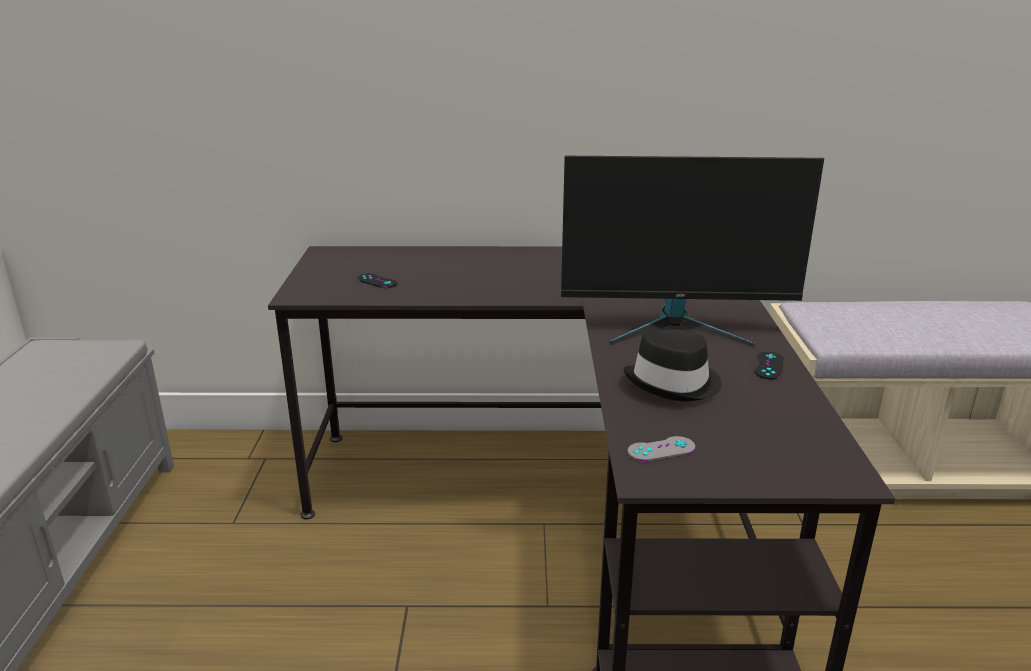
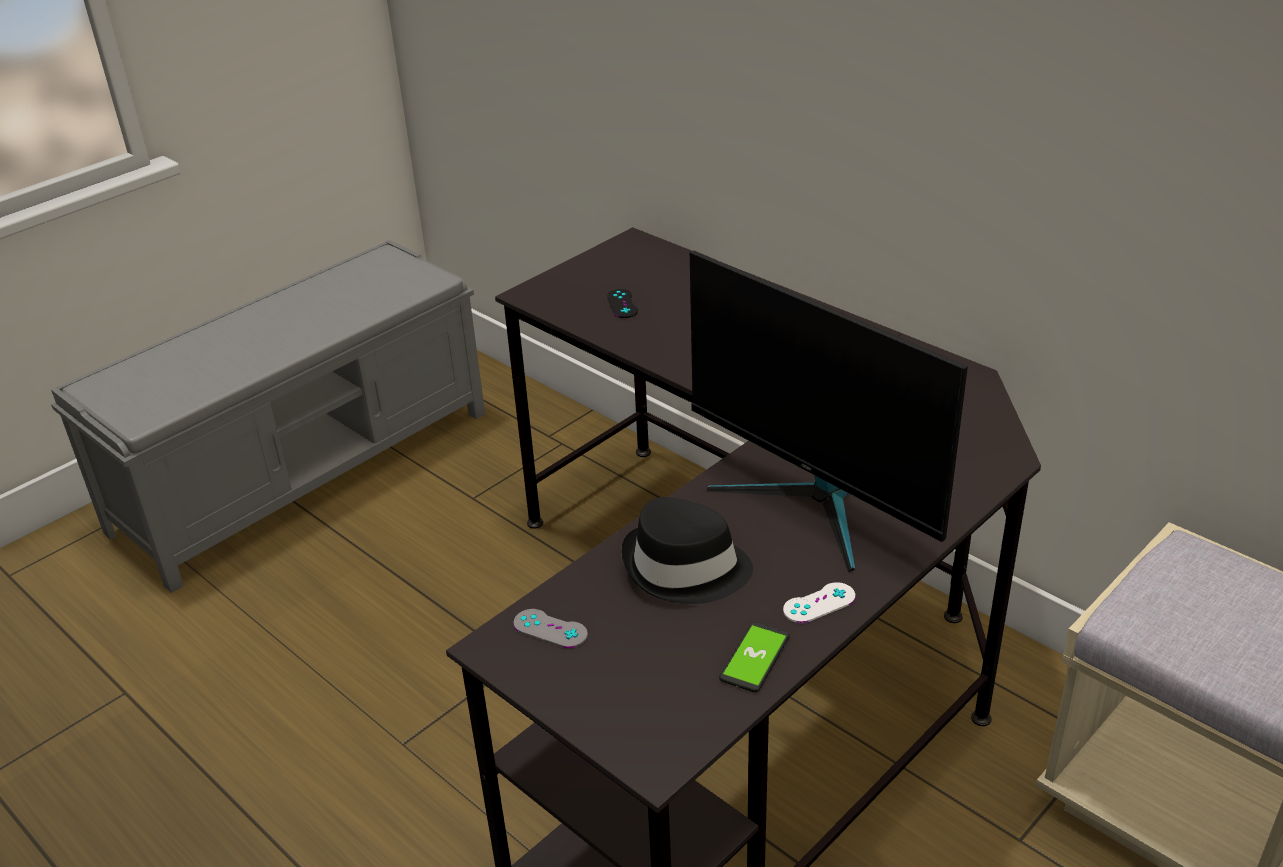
camera: 45 degrees right, 10 degrees up
(769, 366) = (819, 603): black game controller -> white game controller
(792, 403) = (755, 658): none -> phone

